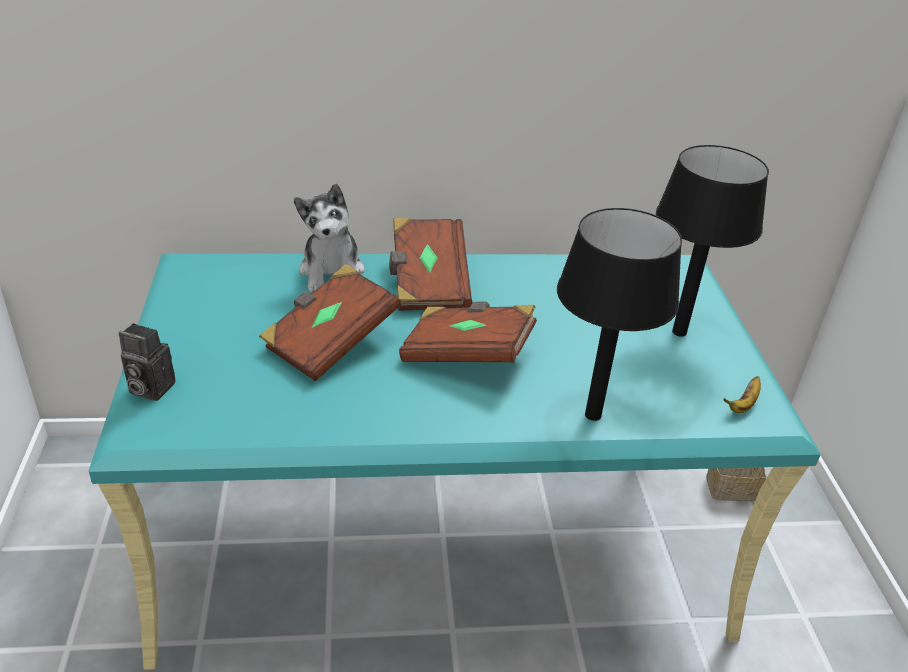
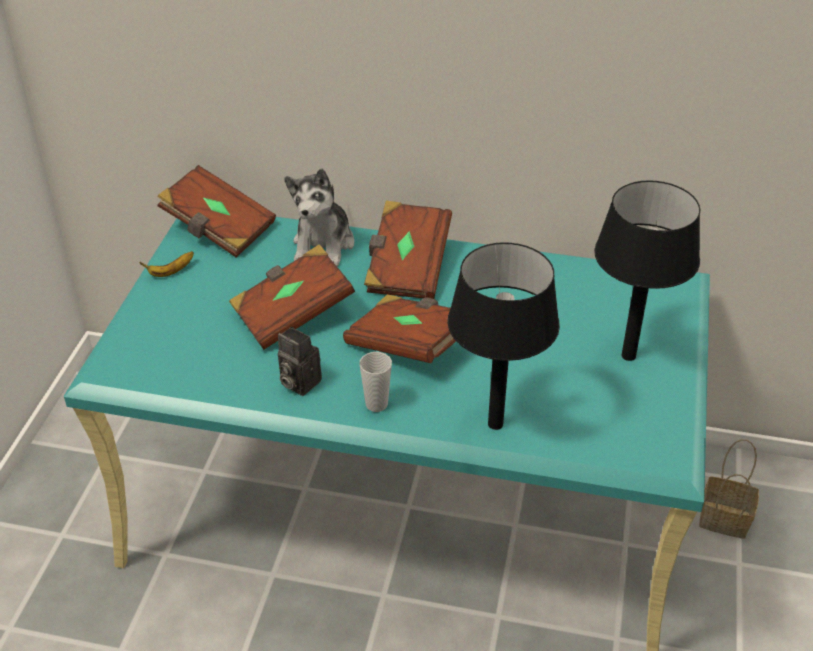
camera: 20 degrees right, 5 degrees up
(148, 388) = (128, 333): camera -> camera (297, 382)
(211, 271) = (218, 229): none -> brown book
(463, 416) = (376, 404): none -> cup
(743, 405) = (648, 440): banana -> banana (171, 272)

